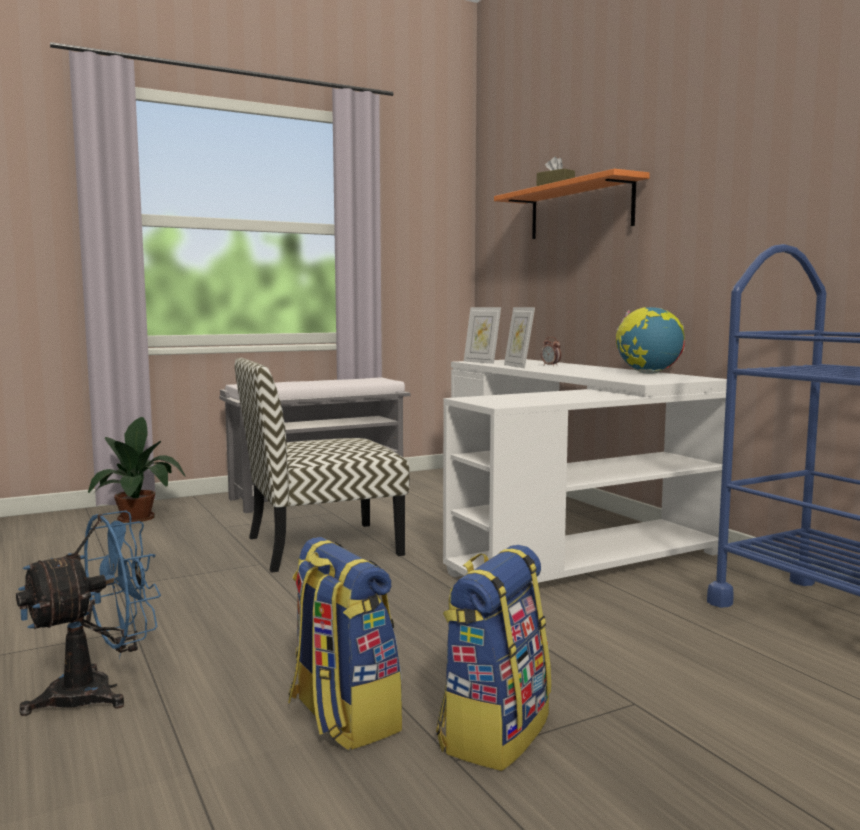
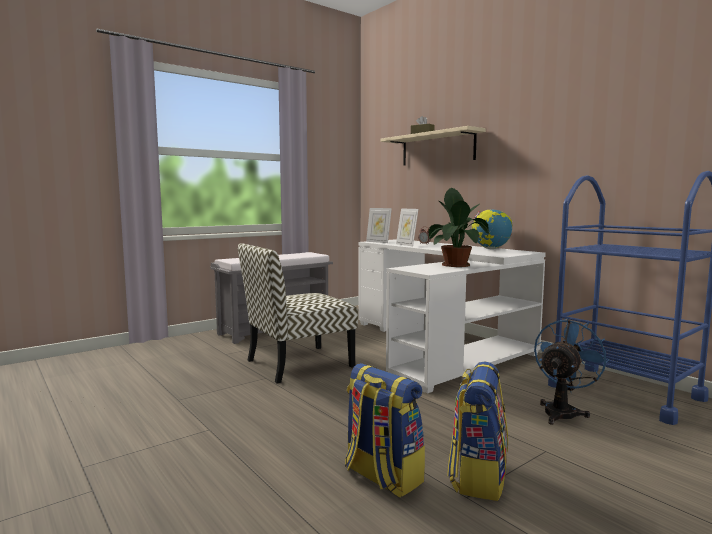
camera: 10 degrees left, 0 degrees up
(98, 691) = (211, 474): blue fan -> blue fan (563, 411)
(139, 517) = (162, 350): potted plant -> potted plant (456, 264)
(580, 210) = (437, 148): orange shelf -> beige shelf

